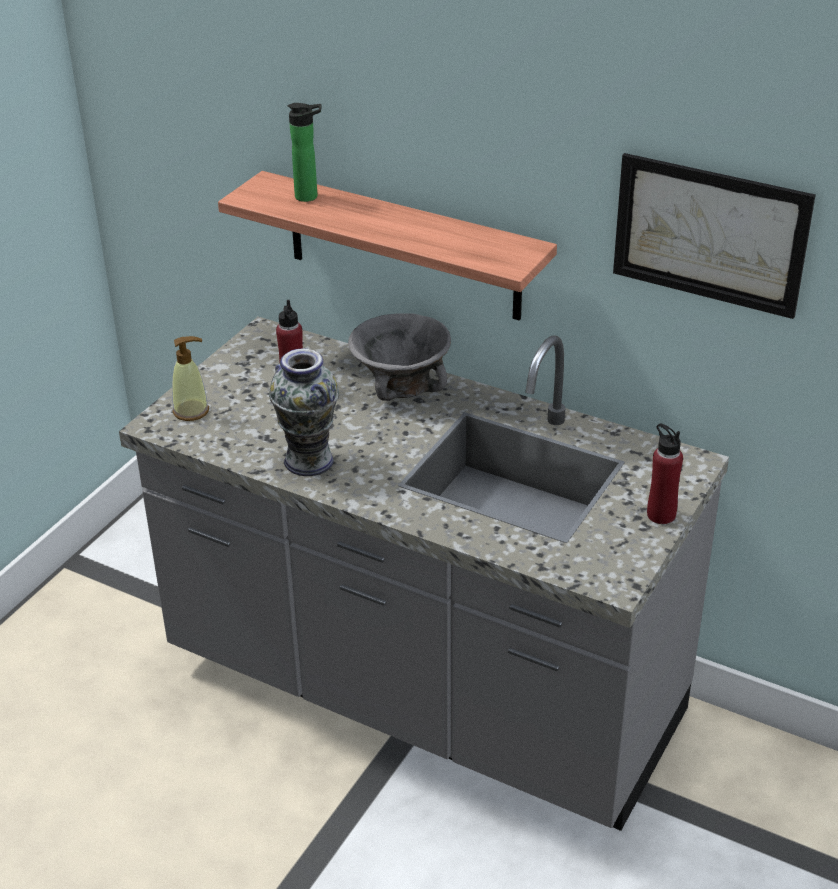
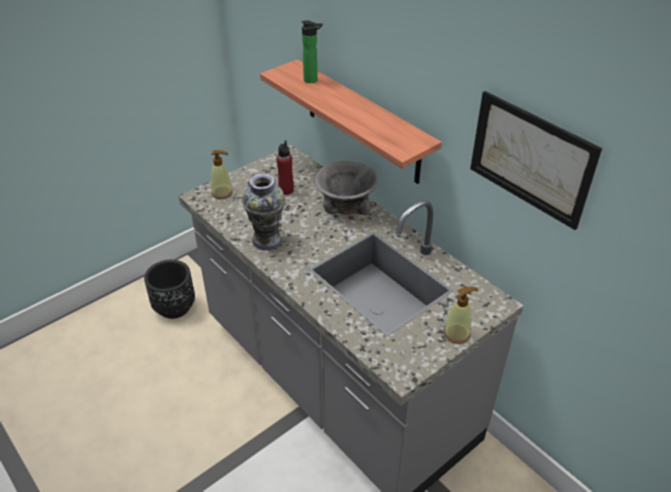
camera: 20 degrees right, 5 degrees up
(88, 657) = (175, 307): none -> black planter
(661, 515) = (457, 334): red bottle -> soap dispenser

